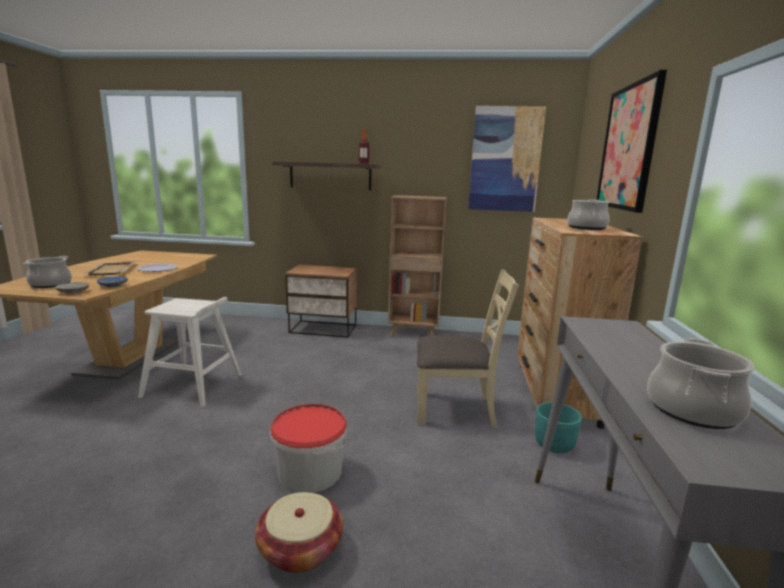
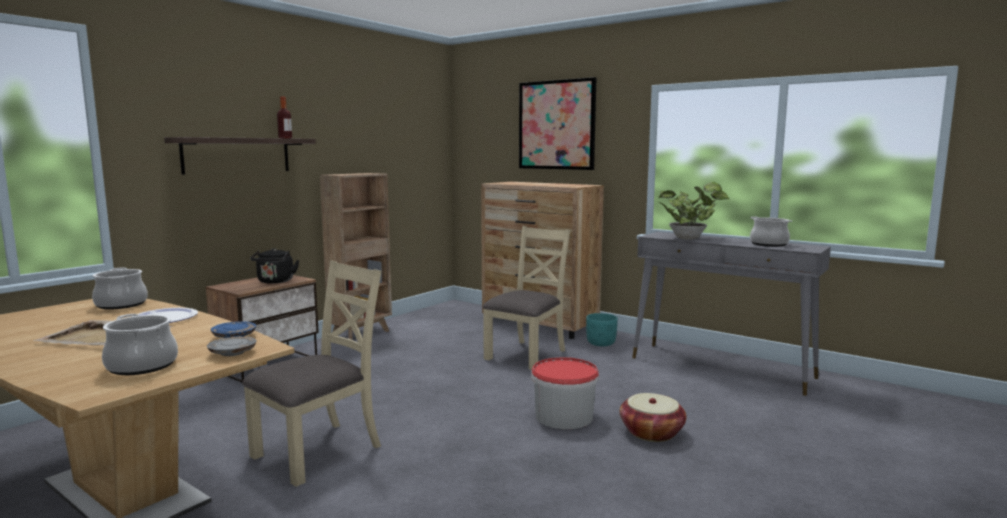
camera: 60 degrees left, 5 degrees down
(193, 385) = (319, 451): white stool -> beige chair
(327, 271) = (275, 282): none -> black kettle
(505, 160) = (405, 132): picture -> none
(587, 228) = (559, 184): cooking pot -> cooking pot (121, 304)
(612, 343) = (690, 238): none -> potted plant

